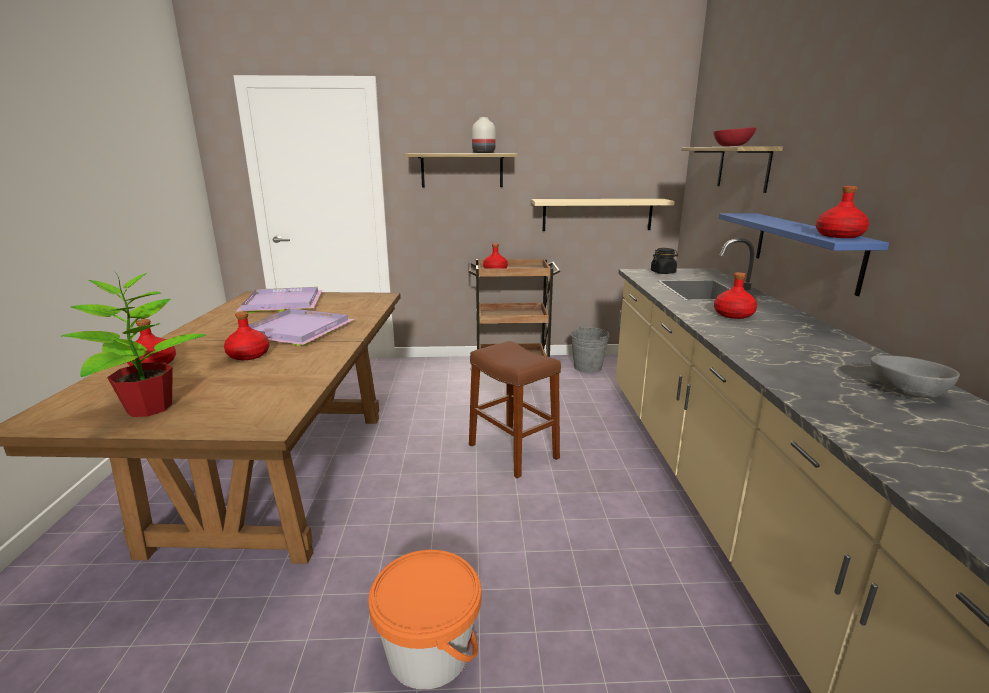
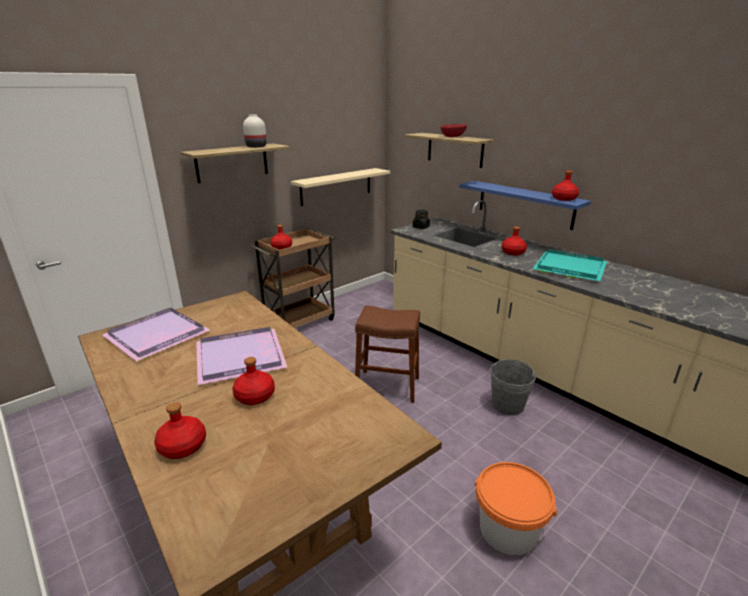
camera: 40 degrees left, 5 degrees up
(148, 408) = (287, 480): potted plant -> none
(587, 367) = (352, 305): grey bucket -> grey bucket (507, 405)
(786, 347) = (568, 267): none -> turquoise tray
(907, 392) = (642, 280): grey bowl -> none

